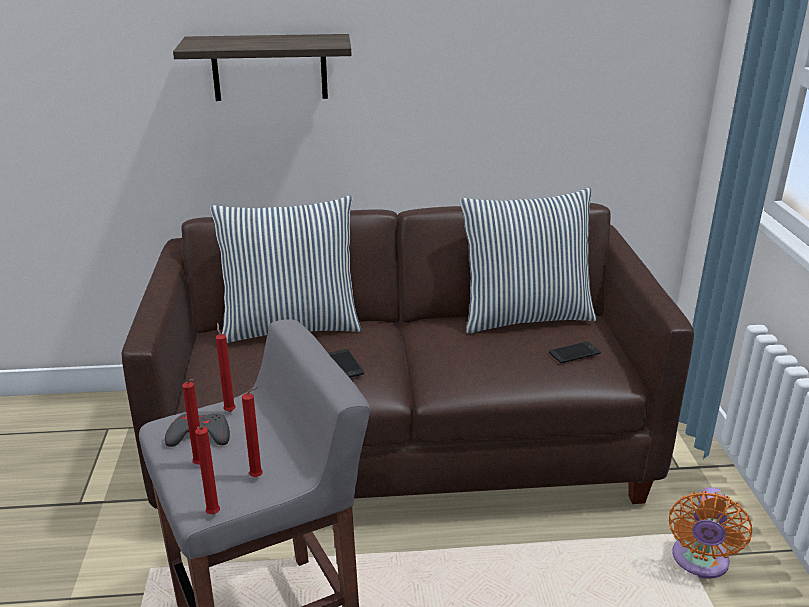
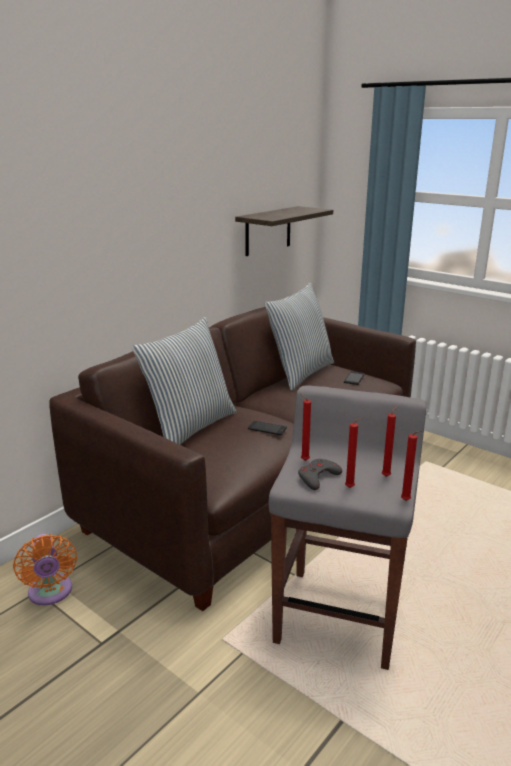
camera: 45 degrees left, 5 degrees down
(269, 67) = (108, 235): shelf -> shelf (268, 231)
(699, 562) = (449, 466): orange fan -> orange fan (50, 593)

